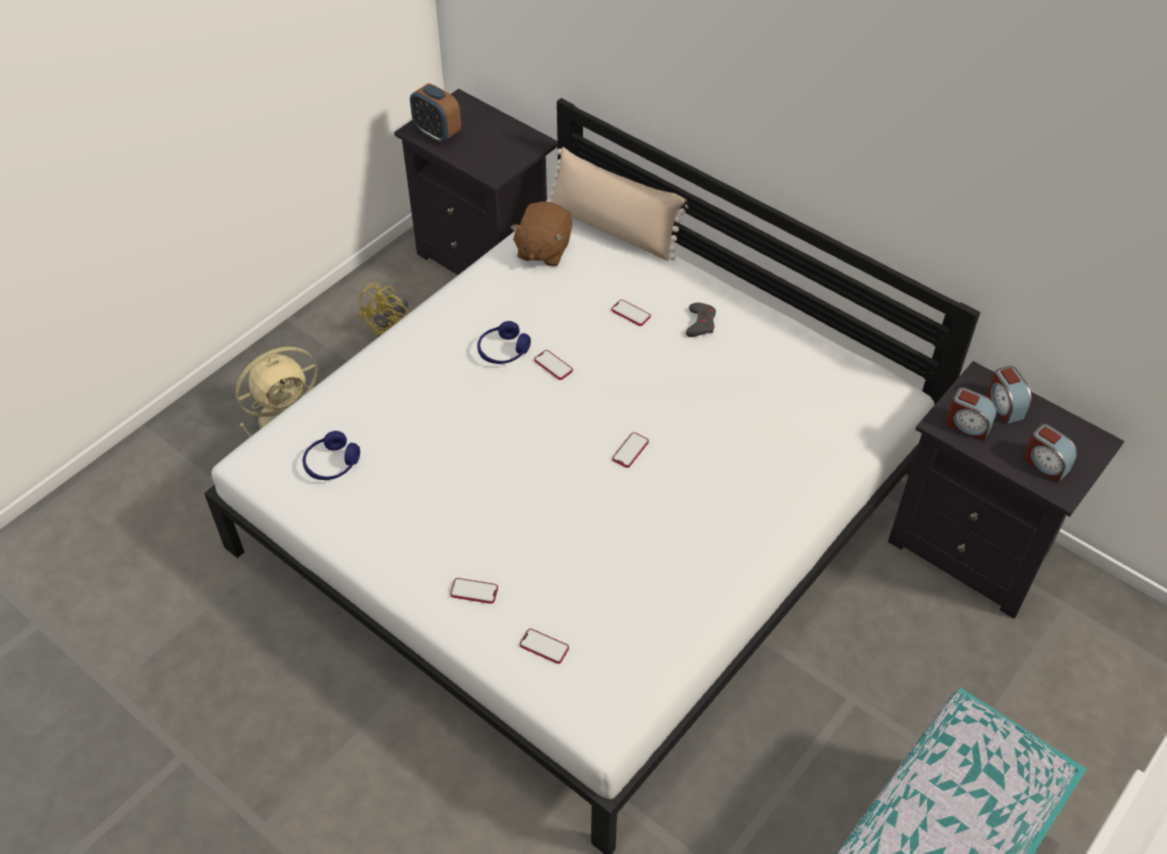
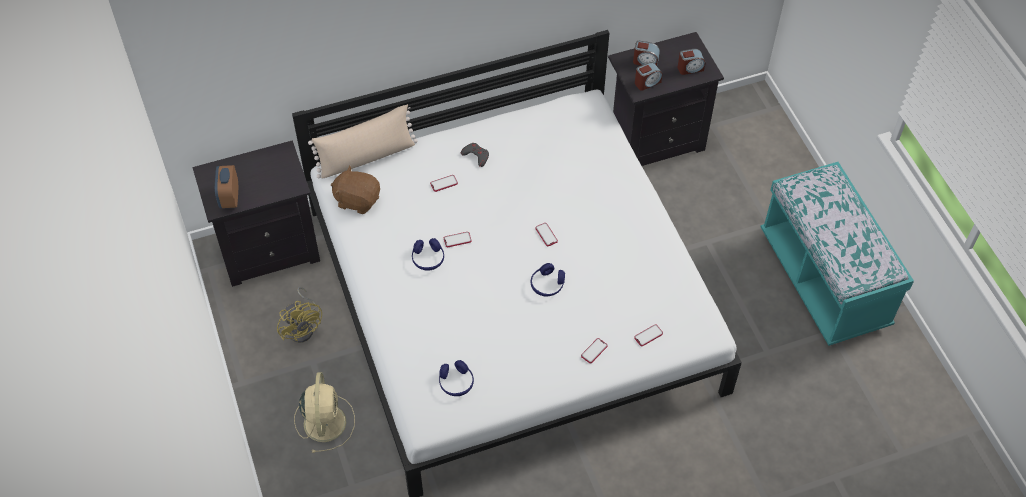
camera: 60 degrees left, 5 degrees up
(437, 133) = (229, 198): alarm clock -> alarm clock turned 105 degrees clockwise
(543, 250) = (357, 200): brown plush toy -> brown plush toy turned 150 degrees clockwise
(550, 489) = (547, 284): none -> blue headphones

